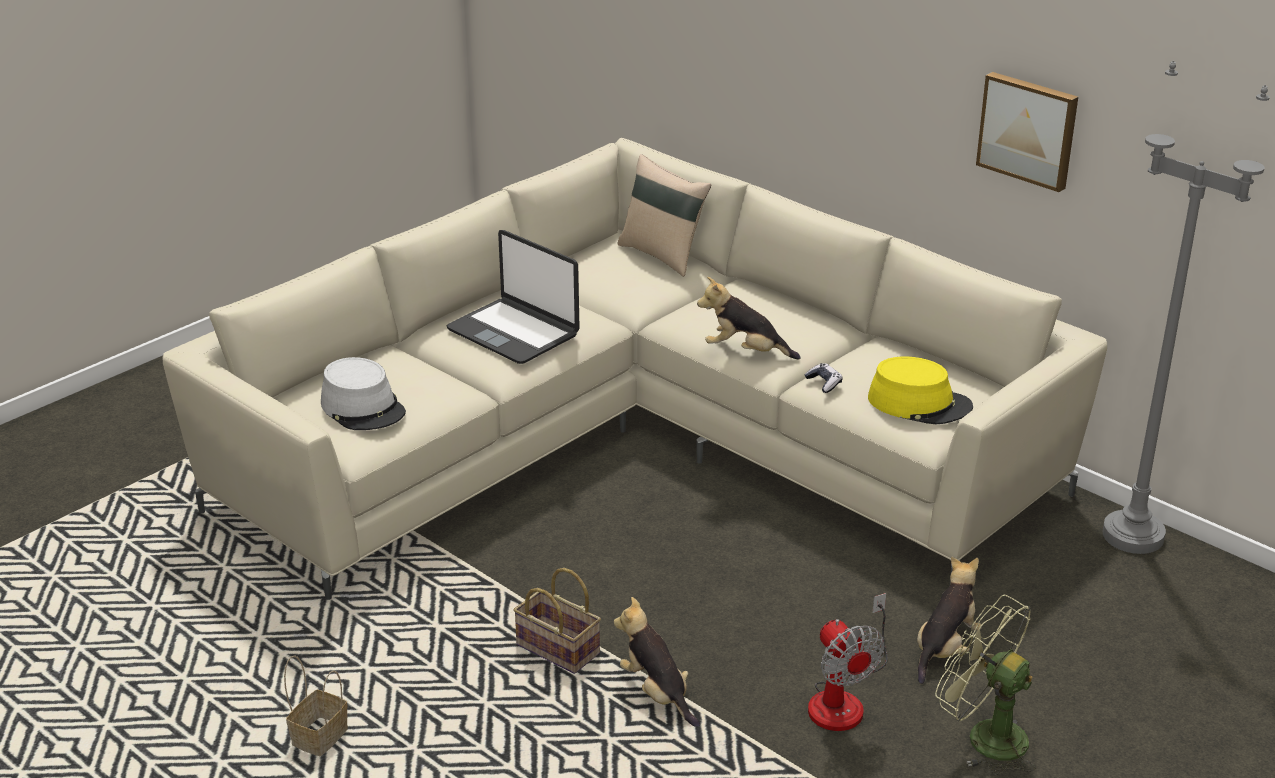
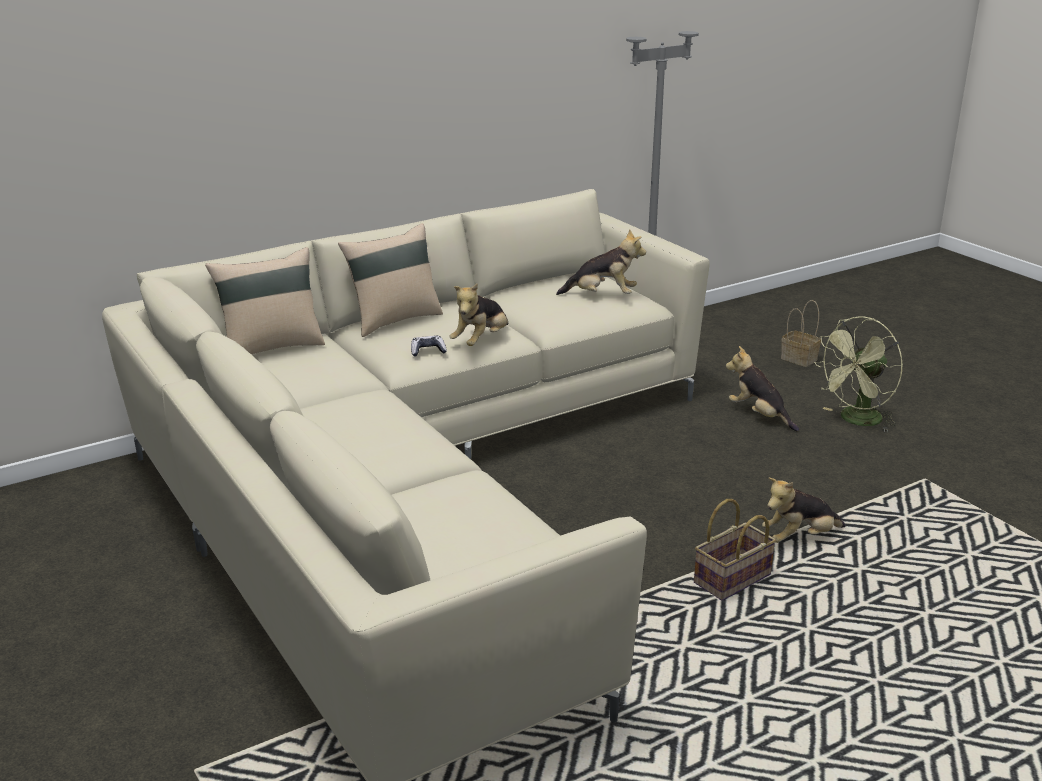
camera: 75 degrees left, 5 degrees down
(320, 736) = (855, 746): basket -> basket (797, 359)
(363, 407) = (480, 535): grey hat -> none
(514, 332) = (369, 434): laptop -> none
(764, 297) = (394, 320): none -> beige pillow
(824, 383) = (554, 320): game controller -> game controller (428, 351)
(843, 699) = (812, 461): fan -> none
(919, 403) = (602, 296): yellow hat -> plush toy
(1028, 130) = (516, 83): picture -> none

